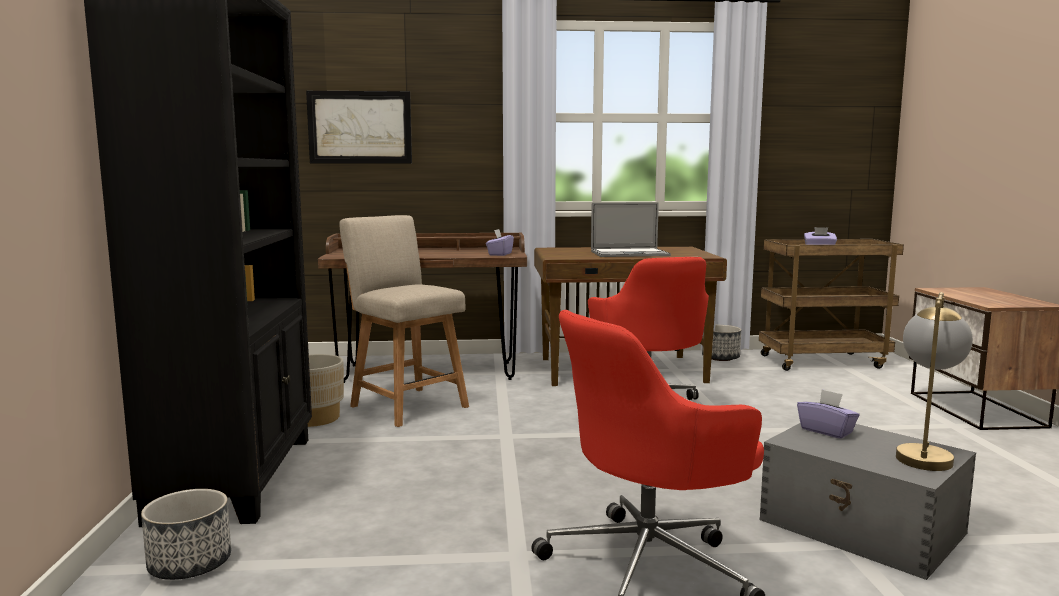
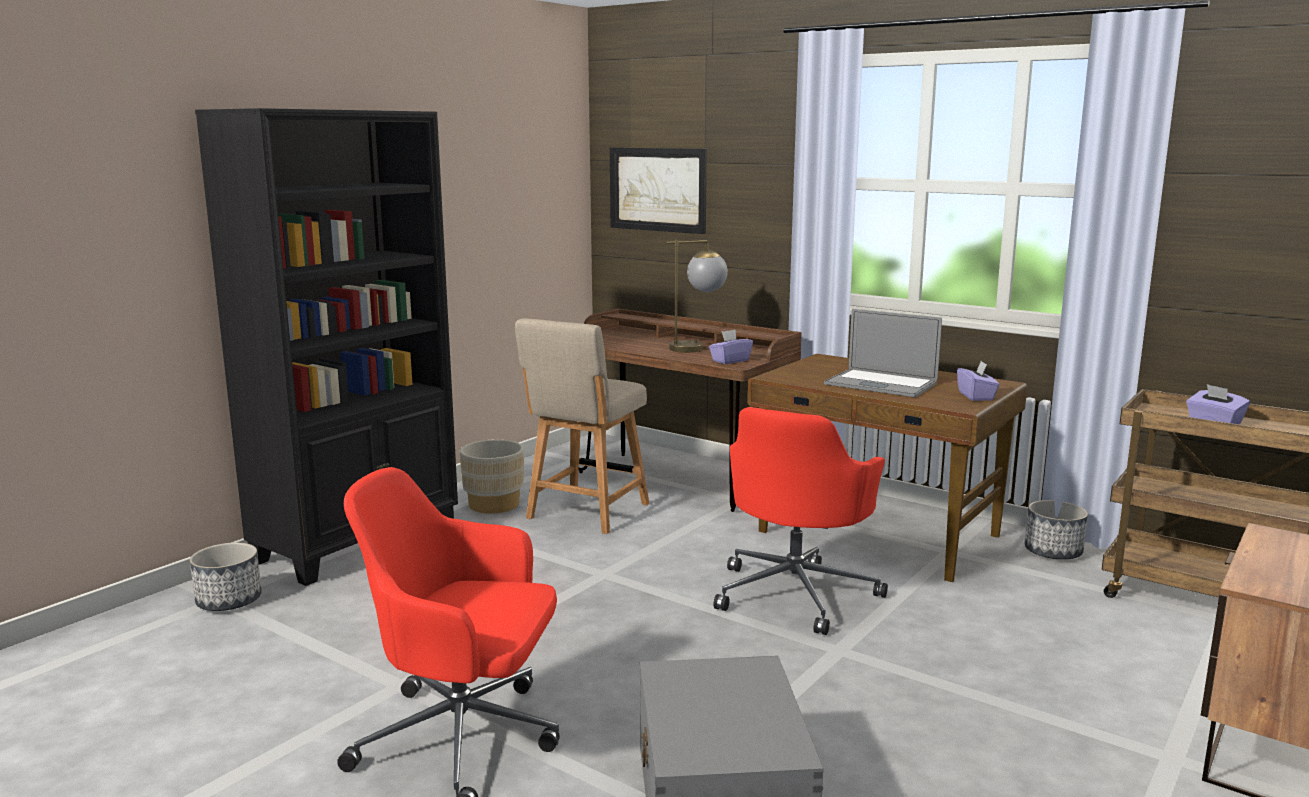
camera: 40 degrees right, 5 degrees up
(406, 405) = (585, 513): beige chair -> beige chair turned 150 degrees counterclockwise
(826, 431) = (731, 676): purple tissue box -> purple tissue box (976, 396)
(924, 454) = (755, 743): table lamp -> table lamp (697, 348)

